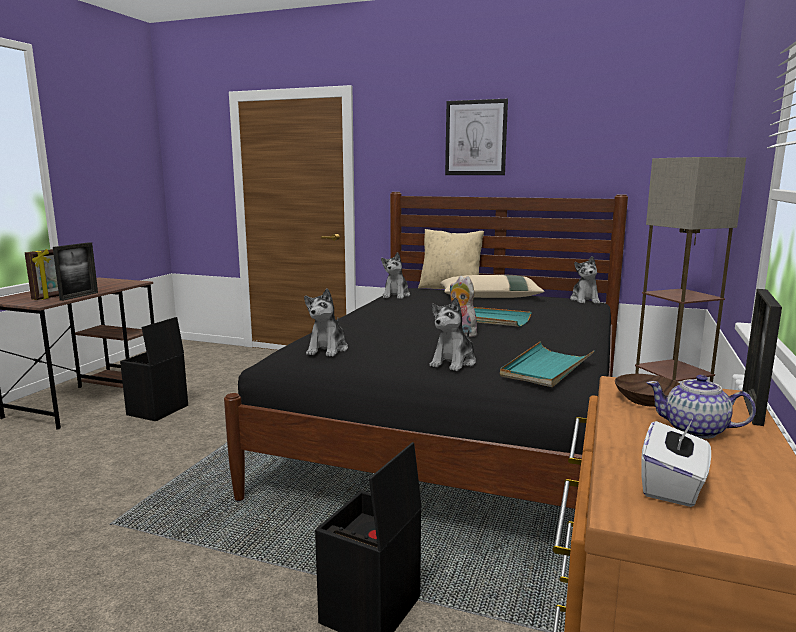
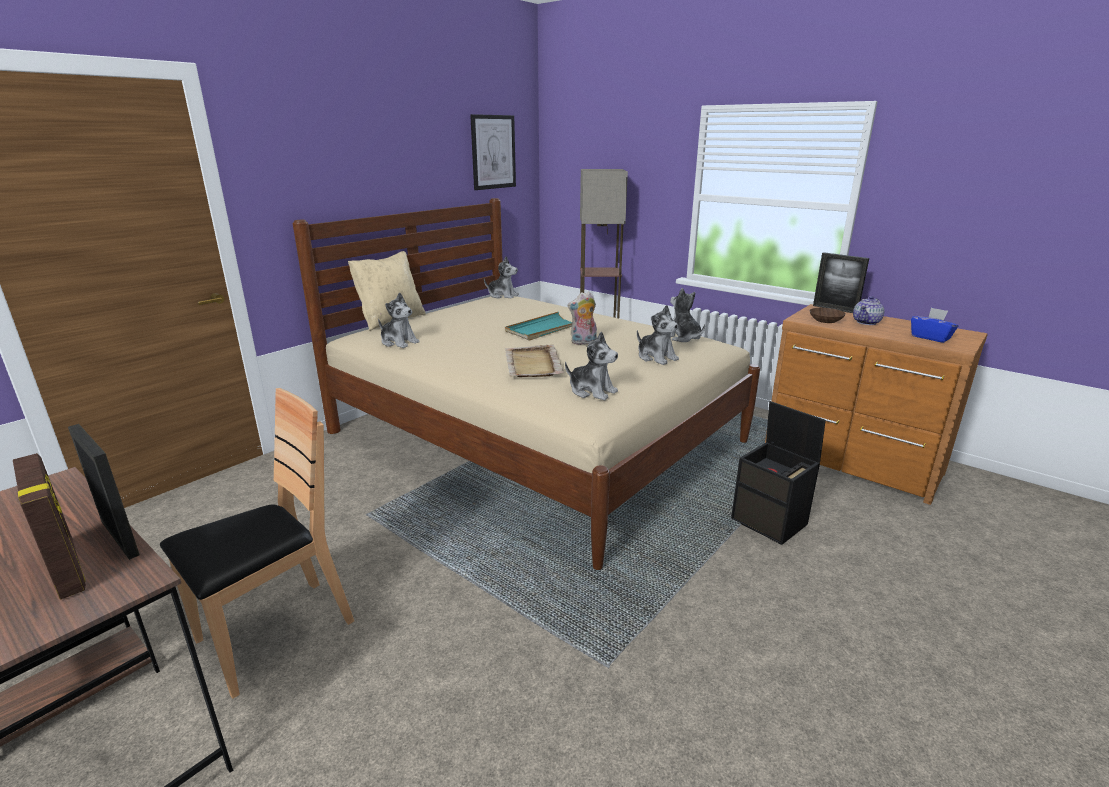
camera: 70 degrees left, 10 degrees up
(157, 410) = (275, 634): black storage box -> brown chair
(376, 326) = (532, 364): none -> beige tray
(459, 433) = (534, 437): black bed -> beige bed
(476, 138) = (372, 147): picture -> picture (493, 152)
(490, 297) = (461, 315): beige pillow -> none
(546, 368) = (683, 337): turquoise tray -> plush toy
(673, 486) = (930, 337): white tissue box -> blue tissue box

